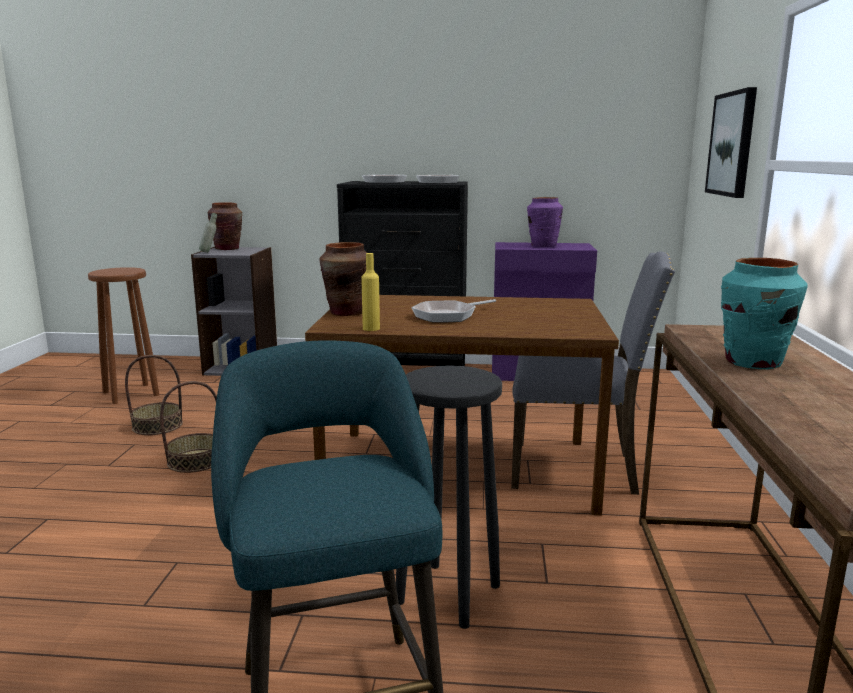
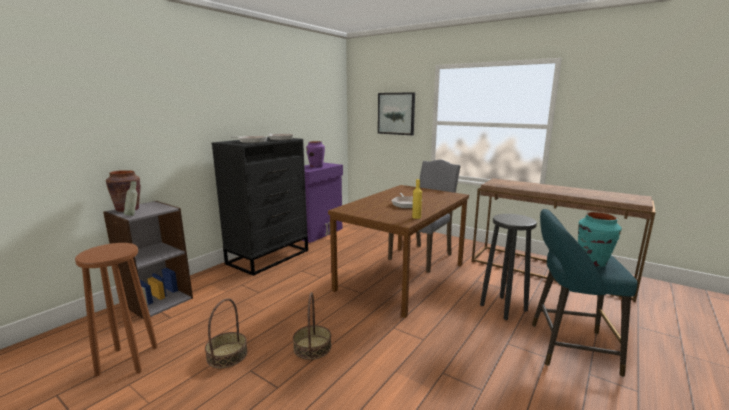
camera: 60 degrees left, 0 degrees up
(347, 312) = (376, 216): brown vase -> none
(753, 362) = (535, 188): turquoise vase -> turquoise vase (592, 262)

